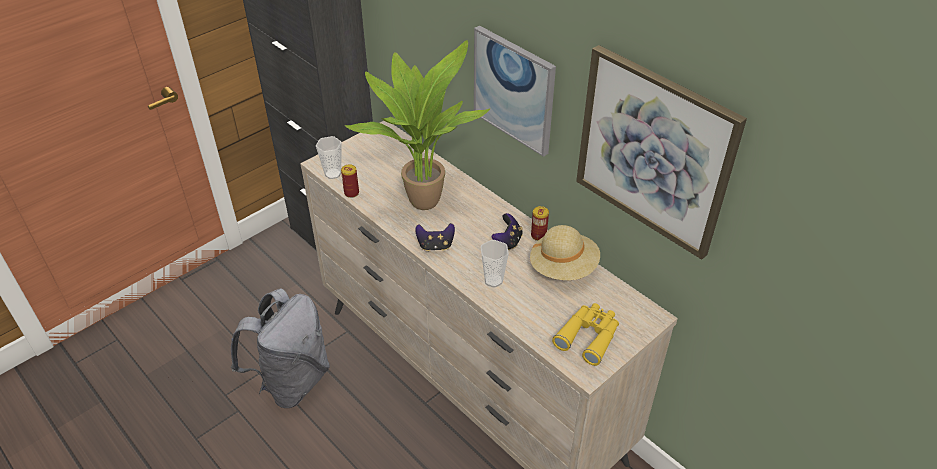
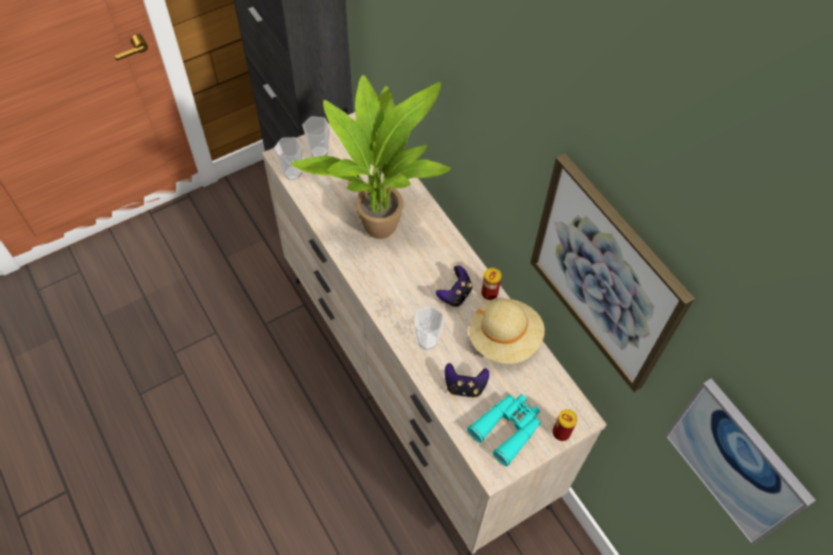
camera: 10 degrees right, 15 degrees up
(292, 381) = (240, 350): grey backpack -> none
(351, 193) = (307, 202): can -> can (561, 432)
(353, 156) = (319, 152): none -> cup
(435, 246) = (378, 286): game controller -> game controller (464, 386)
(514, 90) = (483, 147): picture -> picture (736, 461)
(589, 336) = (507, 428): yellow binoculars -> turquoise binoculars

